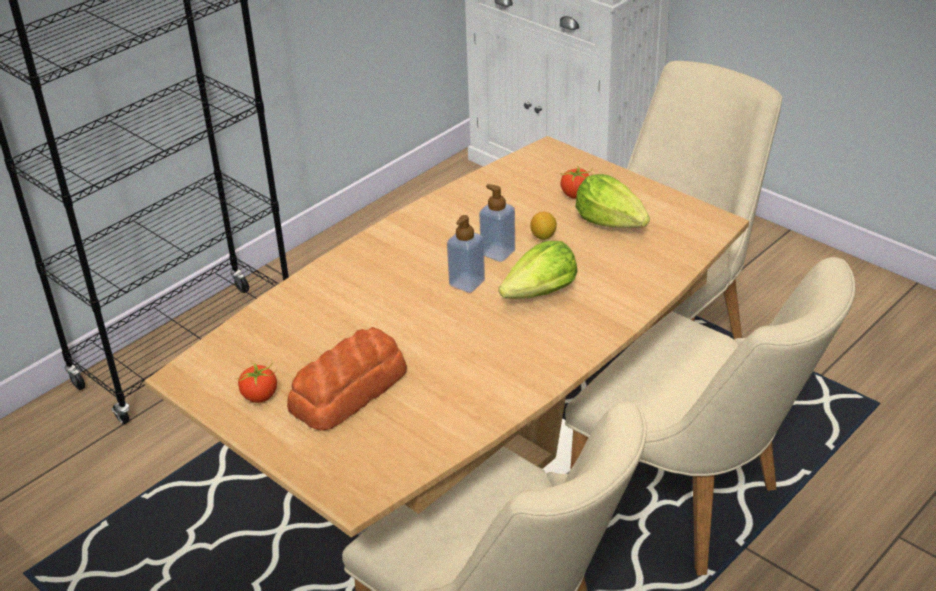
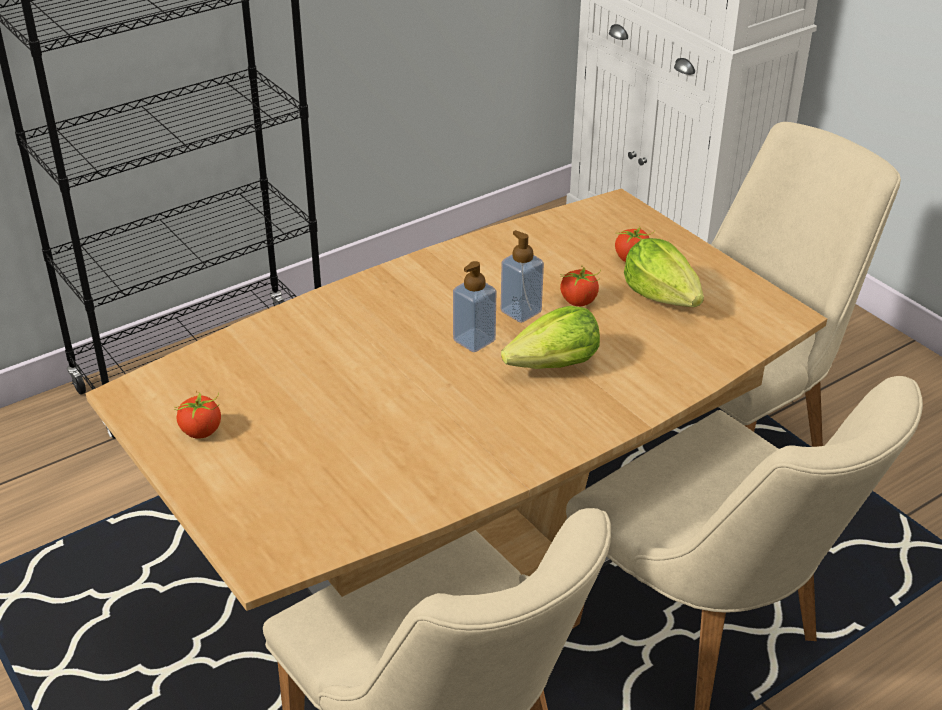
camera: 10 degrees right, 0 degrees up
(350, 390) = (301, 441): bread -> none
(543, 236) = (579, 301): lemon -> tomato

